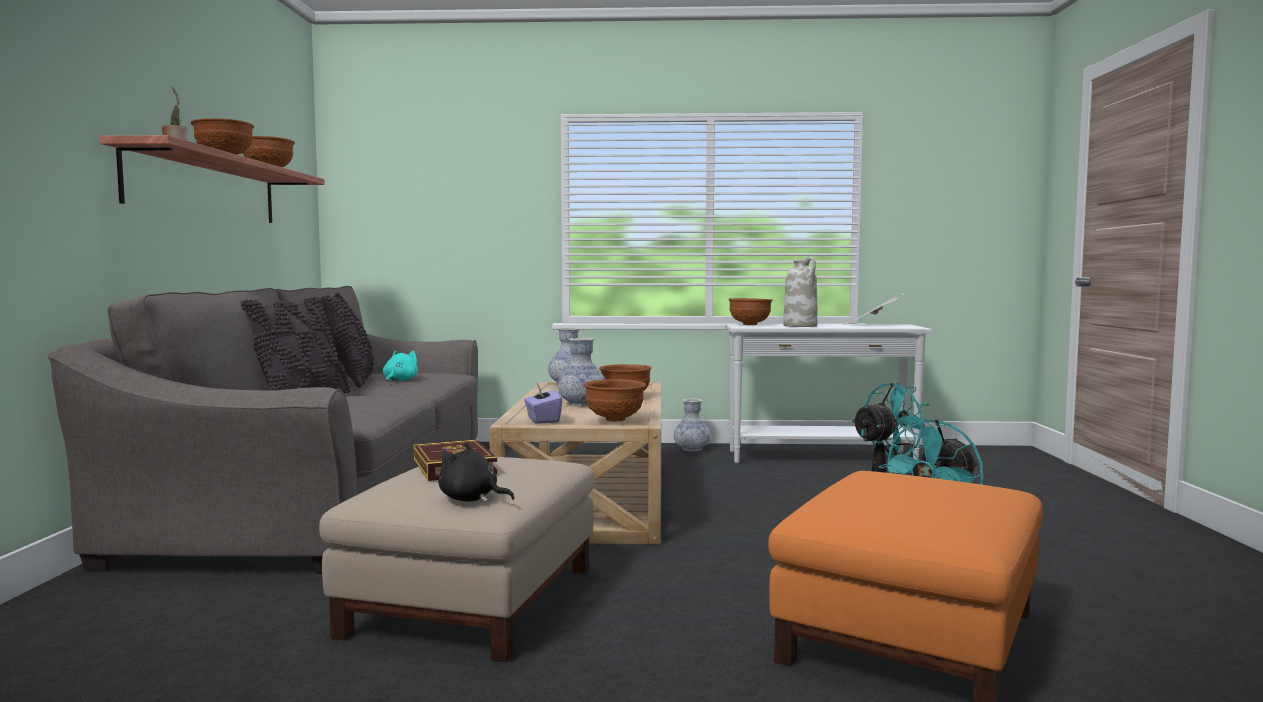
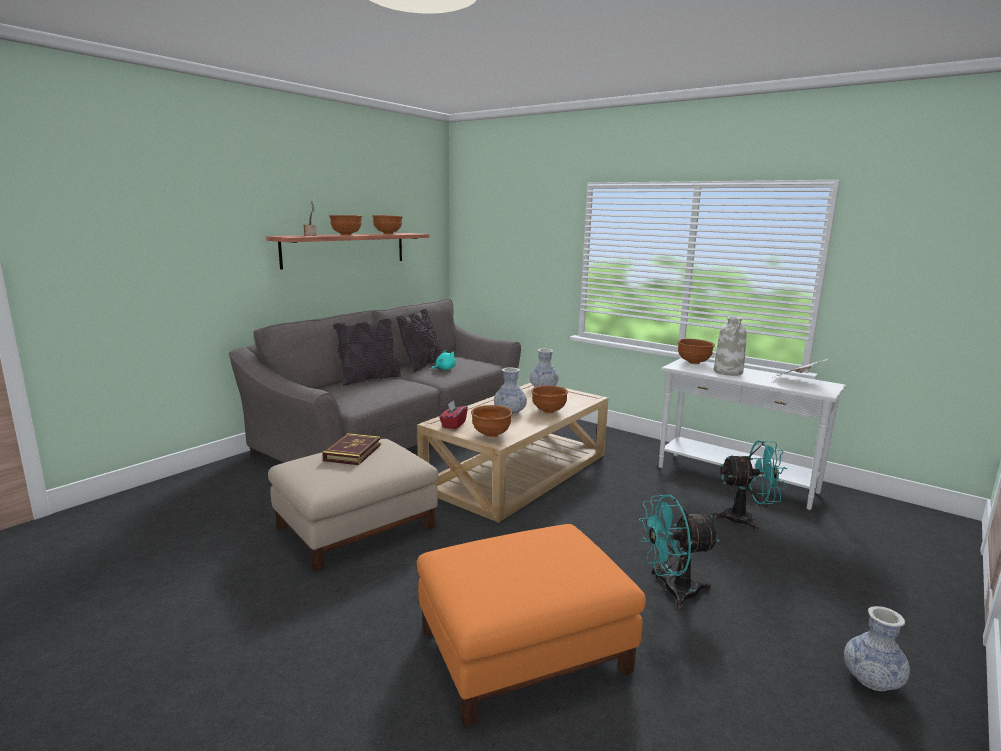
camera: 35 degrees right, 10 degrees up
(471, 499) = (320, 480): black plush toy -> none
(542, 420) = (453, 424): purple tissue box -> red tissue box
(692, 449) = (649, 446): vase -> vase (872, 680)

